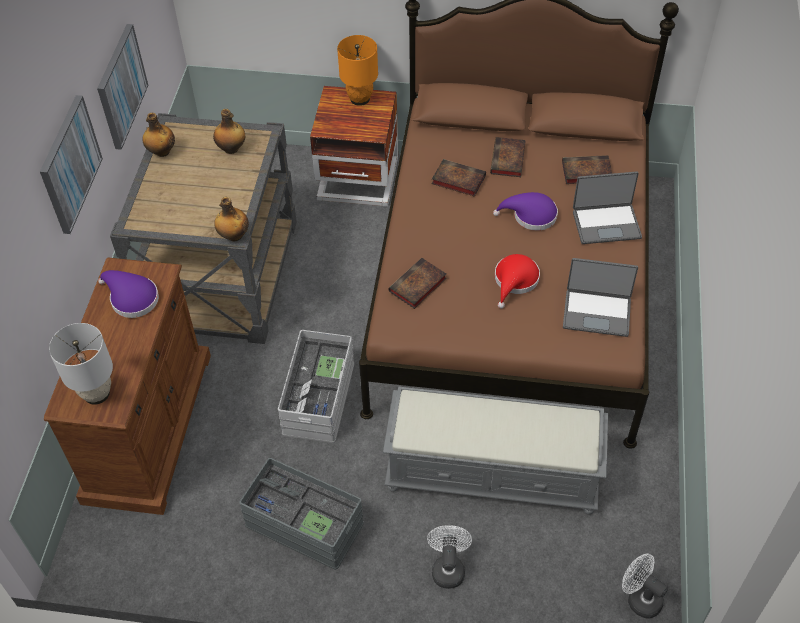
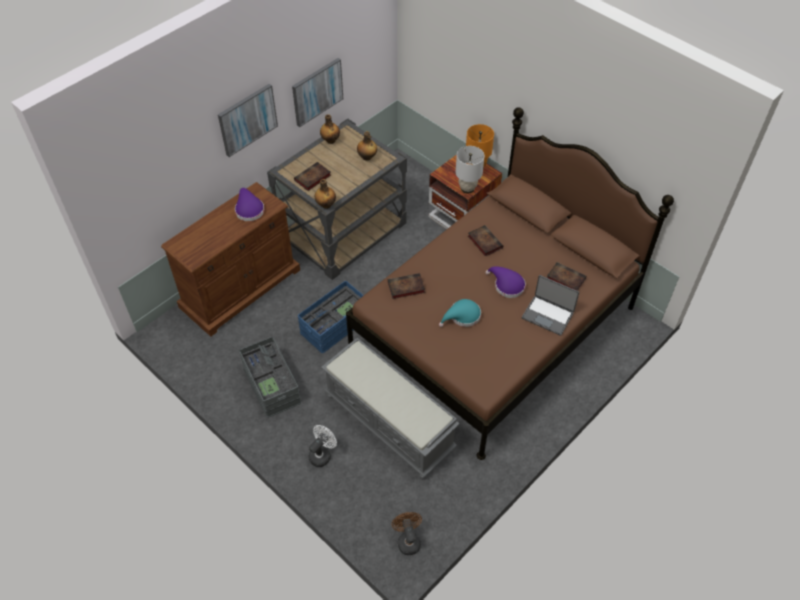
camera: 35 degrees right, 0 degrees up
(96, 393) = (192, 247): white table lamp -> white table lamp (467, 188)
(319, 398) = (335, 325): grey storage box -> blue storage box
(508, 160) = (525, 246): book -> book (312, 178)
(515, 281) = (462, 316): red hat -> turquoise hat
(597, 312) = (492, 361): laptop -> none
(639, 598) = (408, 540): white fan -> brown fan

